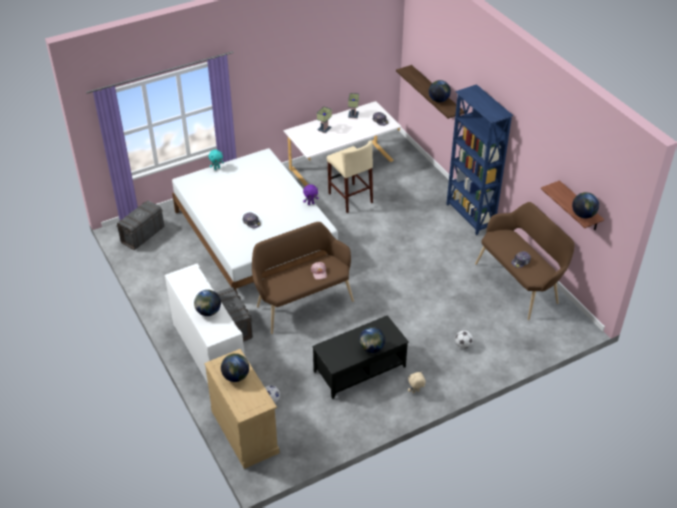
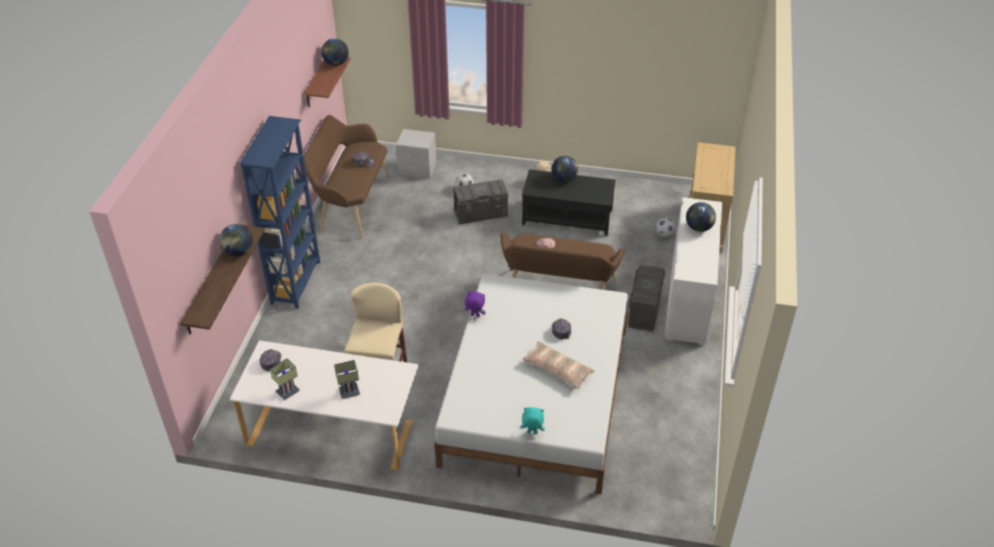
camera: 140 degrees left, 0 degrees up
(142, 235) = (667, 481): grey storage box -> grey storage box (481, 214)
(232, 201) = (557, 370): none -> pillow
(236, 376) = (713, 174): globe -> none
(520, 340) = (417, 169): none -> grey nightstand

